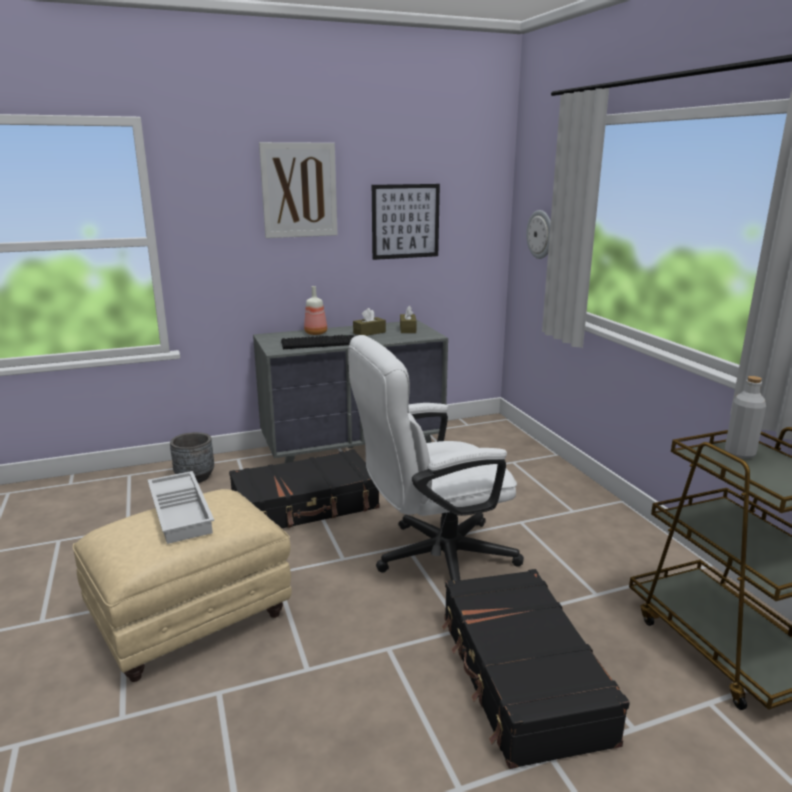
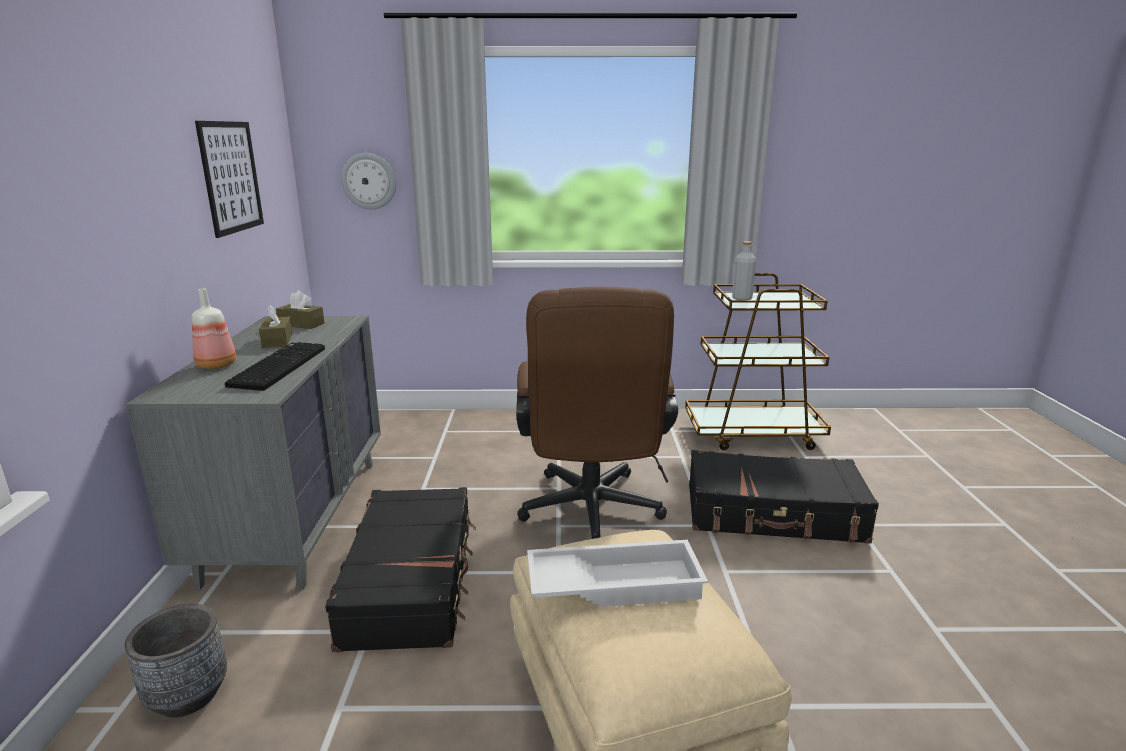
camera: 70 degrees left, 0 degrees up
(299, 190) = (126, 127): picture -> none
(432, 558) = (591, 515): white office chair -> brown office chair

